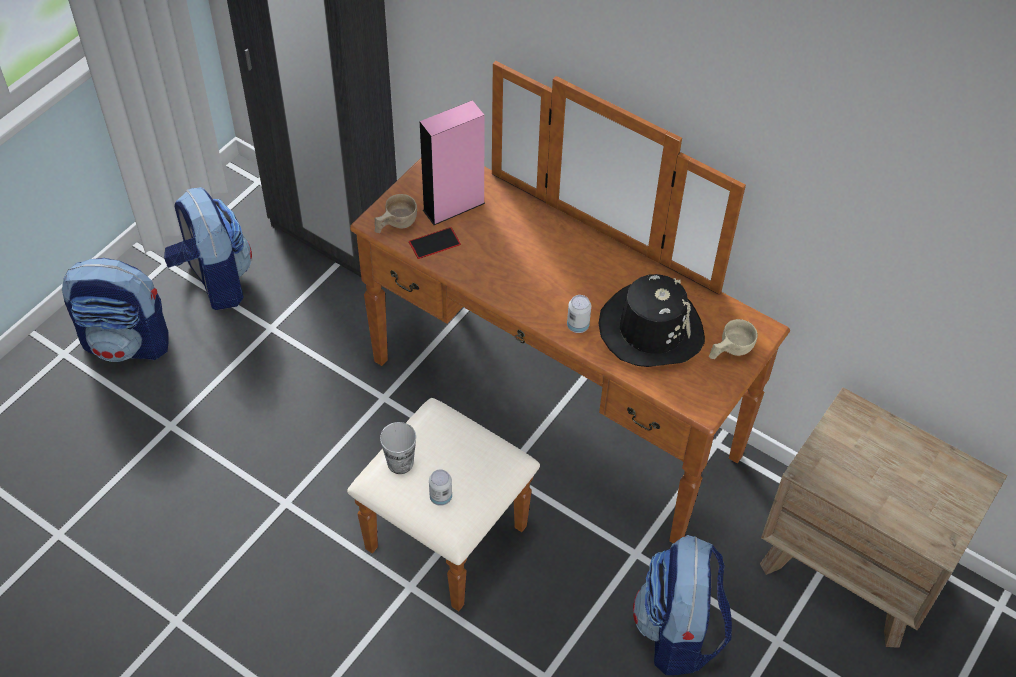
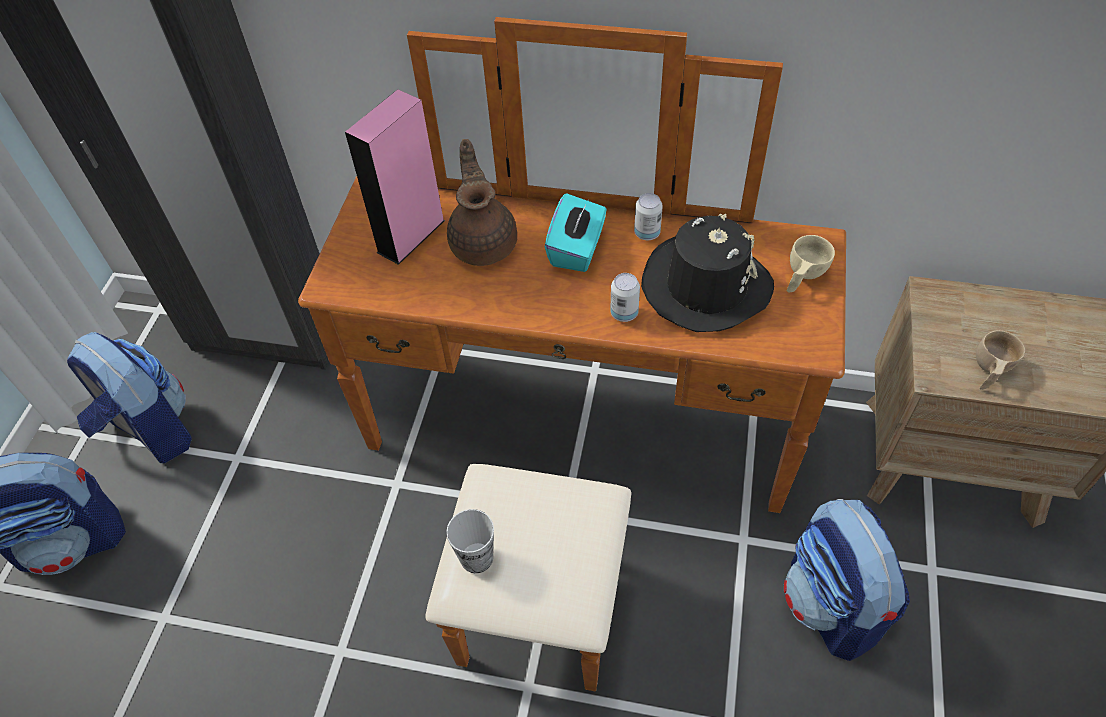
camera: 20 degrees left, 0 degrees up
(395, 225) = (352, 280): beige cup -> beige cup (988, 371)
(434, 243) = (409, 283): phone -> none
(441, 497) = (545, 579): can -> can (647, 233)
(505, 232) = (484, 242): none -> brown teapot
(571, 264) = (577, 249): none -> turquoise tissue box

